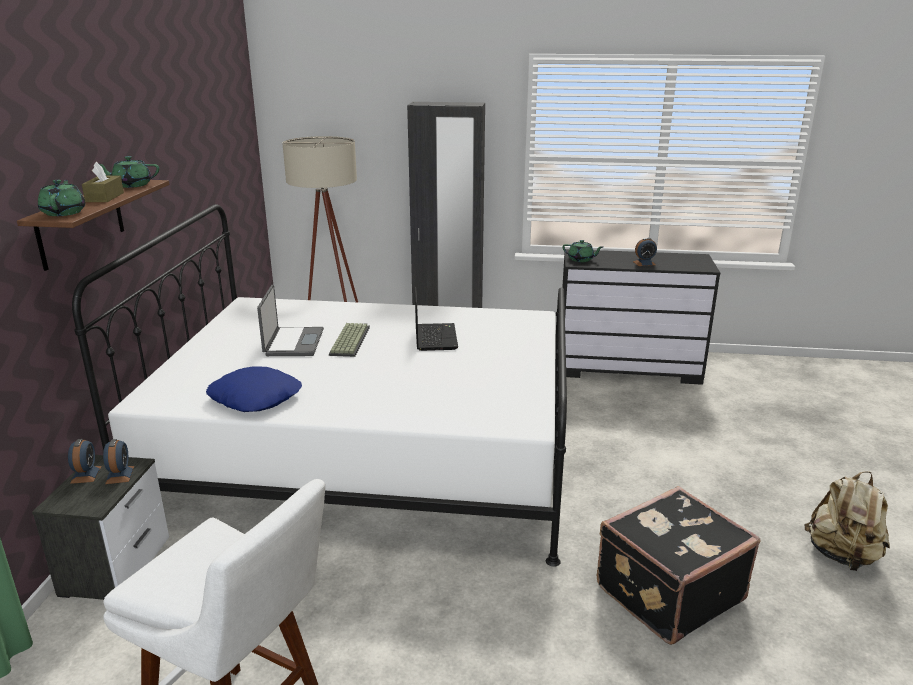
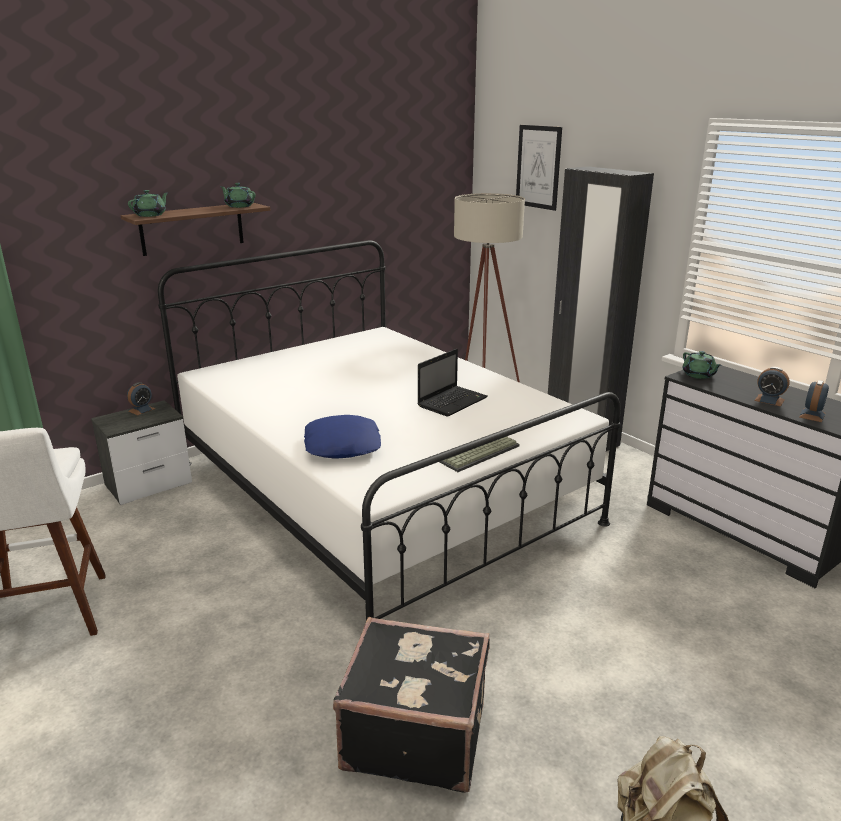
camera: 45 degrees right, 0 degrees up
(105, 197) = (199, 210): brown tissue box -> none
(120, 475) = (153, 417): alarm clock -> alarm clock (812, 415)
(256, 397) = (256, 395): blue pillow -> blue pillow (343, 445)
(292, 343) = (349, 369): laptop -> none
(348, 106) = (538, 167): none -> picture
(349, 340) = (388, 381): keyboard -> keyboard (478, 452)

